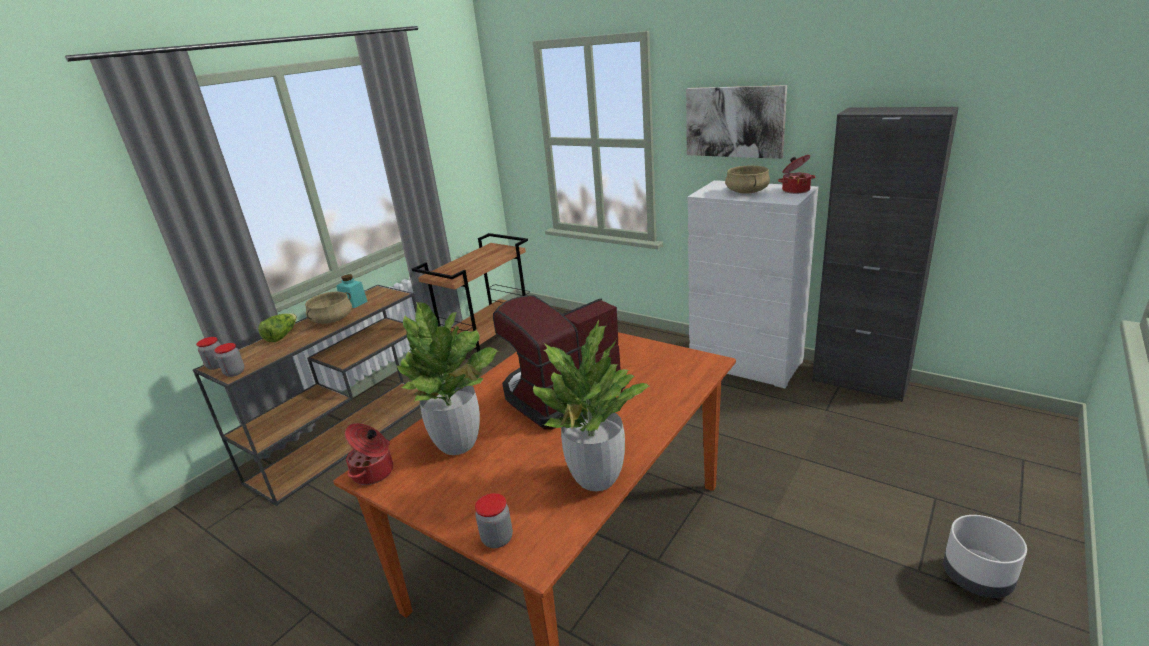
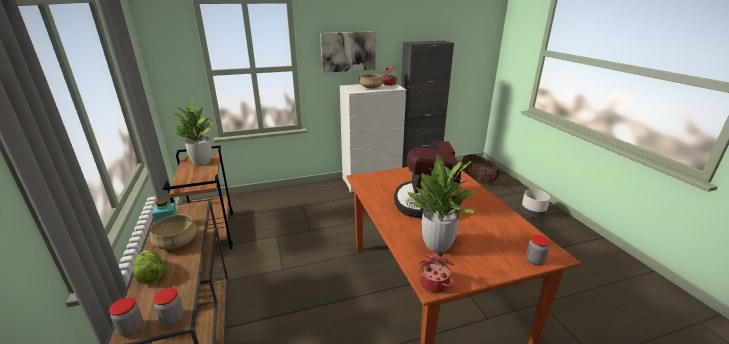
camera: 55 degrees left, 0 degrees up
(596, 478) = (509, 220): potted plant -> potted plant (202, 162)
(968, 451) = (478, 179): none -> basket

